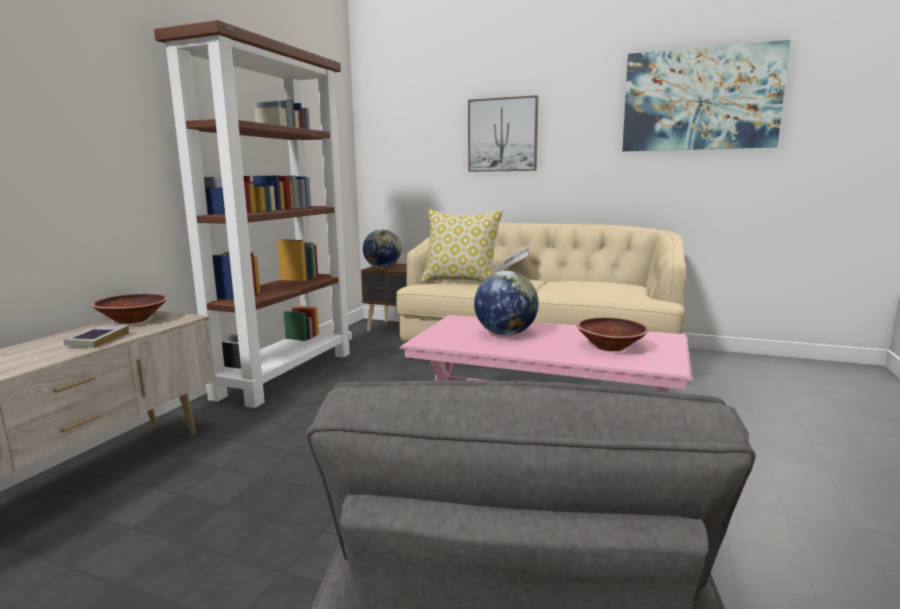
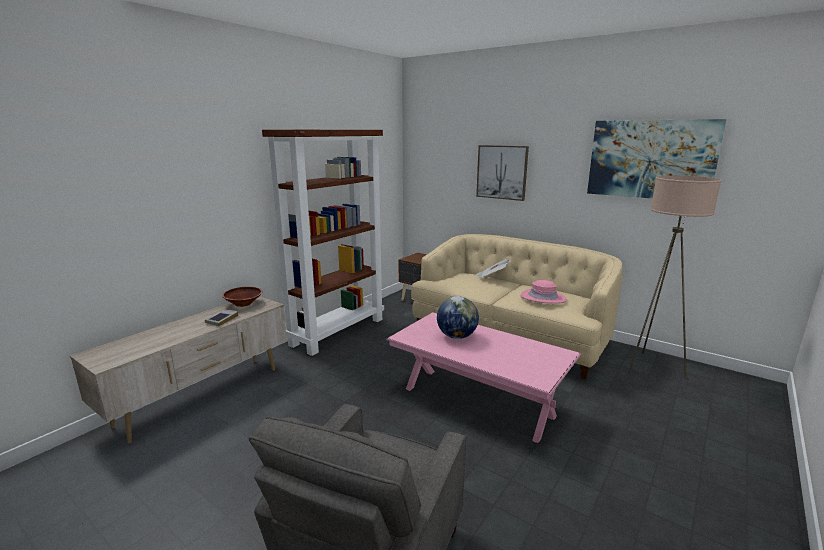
camera: 15 degrees right, 5 degrees up
(383, 268) = (413, 259): globe -> none
(461, 281) = (456, 281): pillow -> none
(591, 286) = (543, 298): none -> pink hat
(610, 347) = (517, 358): brown bowl -> none
(733, 367) = (652, 367): none -> beige floor lamp

